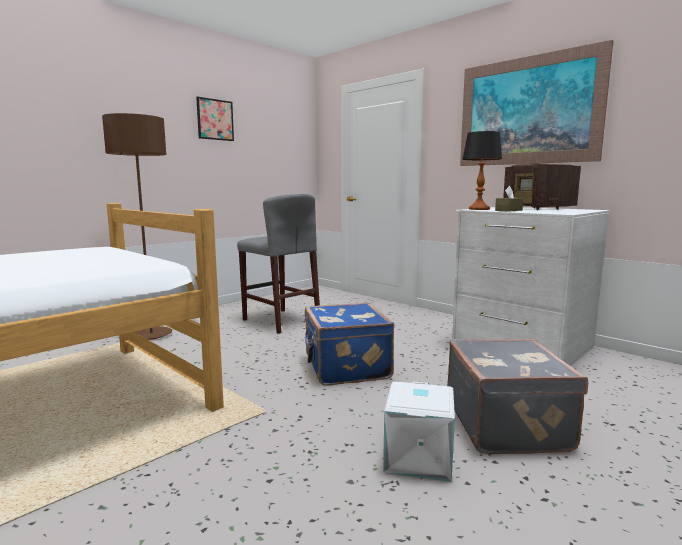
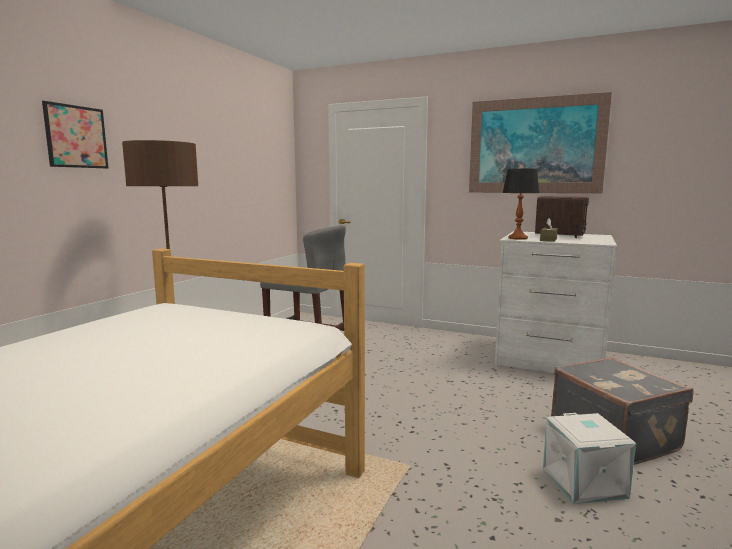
camera: 20 degrees left, 0 degrees up
(215, 119) = (210, 138): picture -> picture (76, 137)
(345, 368) = (429, 404): blue suitcase -> none
(539, 209) = (560, 235): radio -> radio turned 105 degrees counterclockwise

